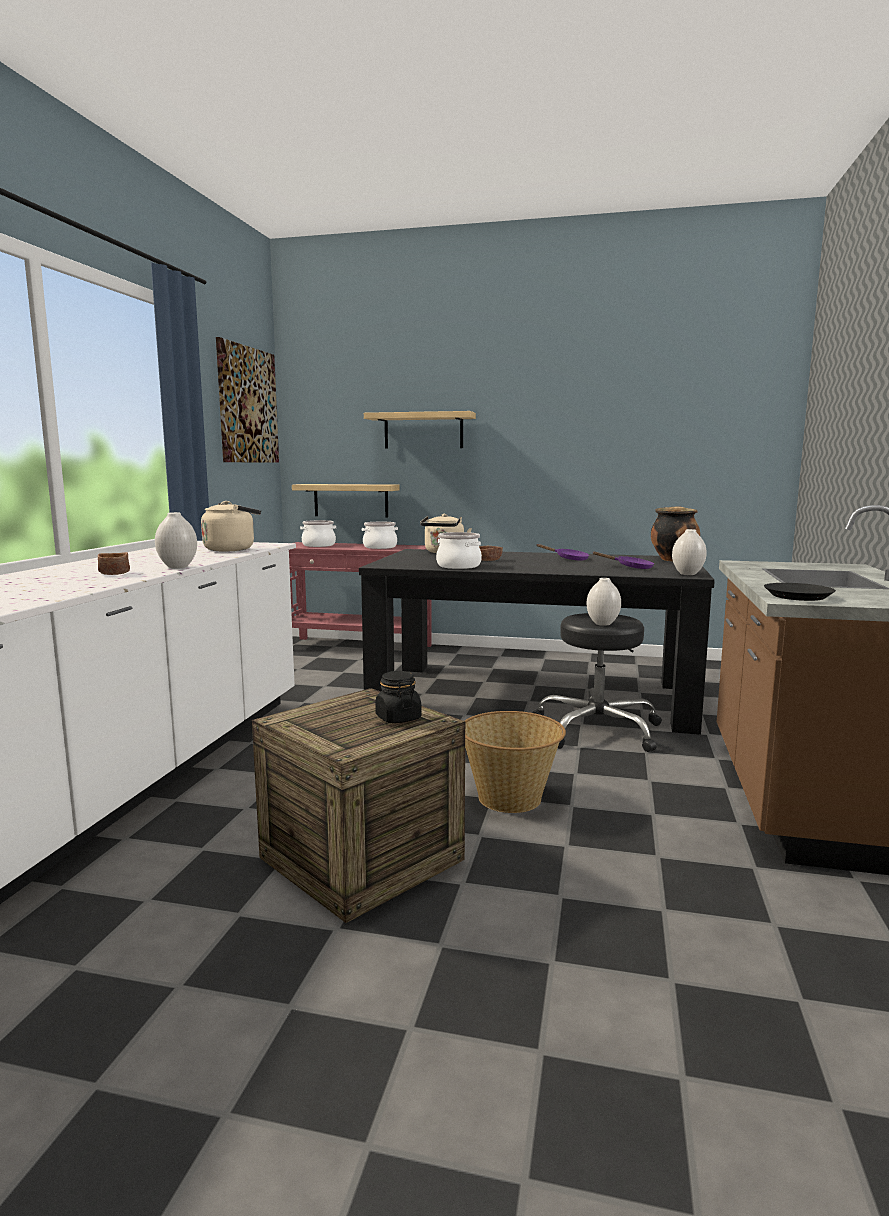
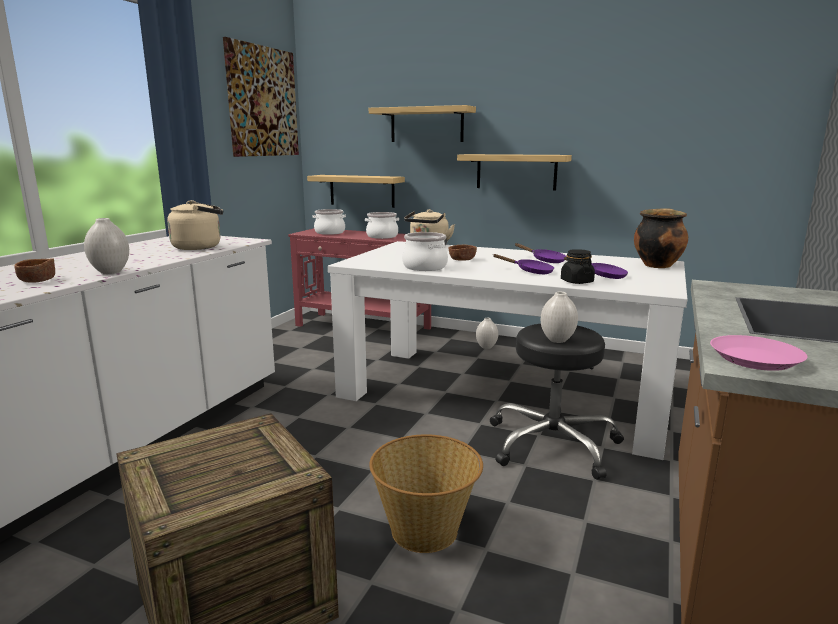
camera: 10 degrees right, 5 degrees up
(398, 718) = (263, 465): black jar -> black jar (576, 281)
(519, 478) = (516, 172): none -> shelf
(532, 695) = (503, 393): black dining table -> white dining table
(562, 566) = (530, 271): none -> purple frying pan
(687, 574) = (660, 288): white vase -> white vase (486, 347)
(799, 596) = (756, 359): black plate -> pink plate

